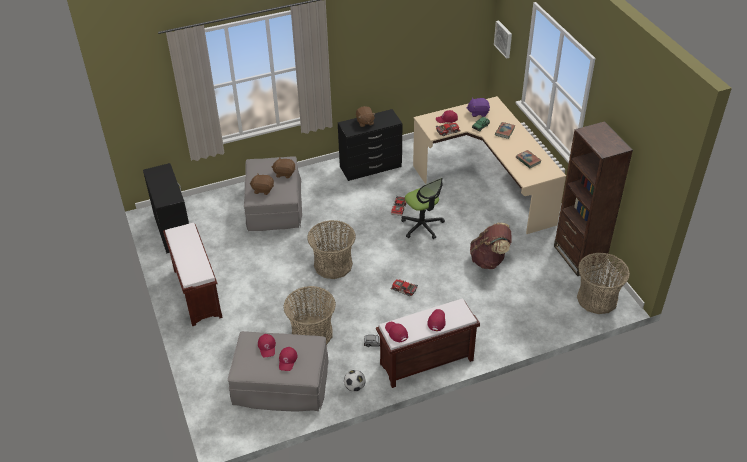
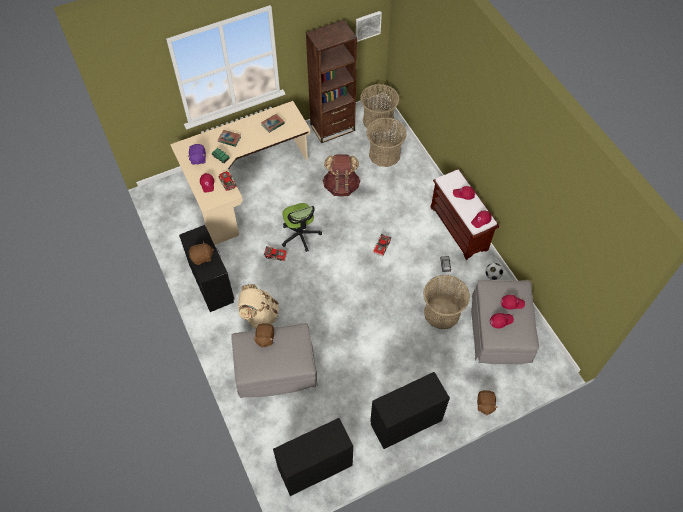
camera: 95 degrees left, 15 degrees up
(196, 292) = (405, 421): brown bench -> black dresser
(263, 189) = (292, 356): brown plush toy -> brown plush toy (485, 405)
(331, 197) = (260, 315): none -> beige backpack
(333, 265) = (356, 304): basket -> basket (384, 154)
(422, 226) = (300, 235): office chair -> office chair turned 105 degrees clockwise
(504, 39) = (133, 106): picture -> picture (367, 25)

